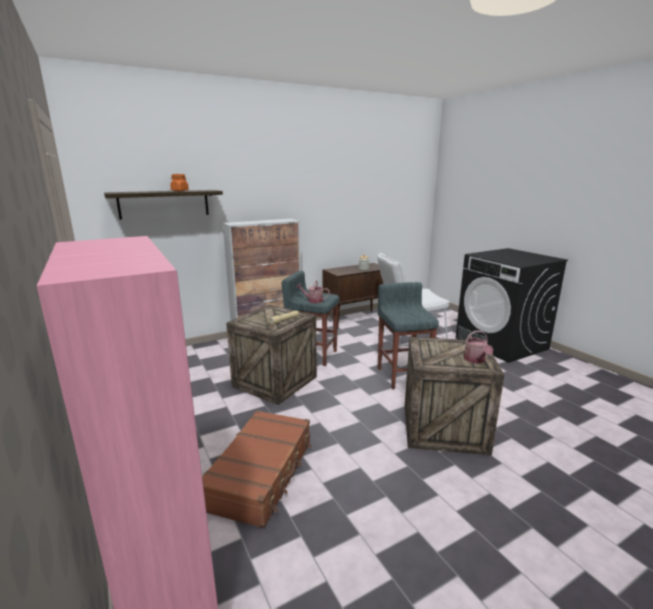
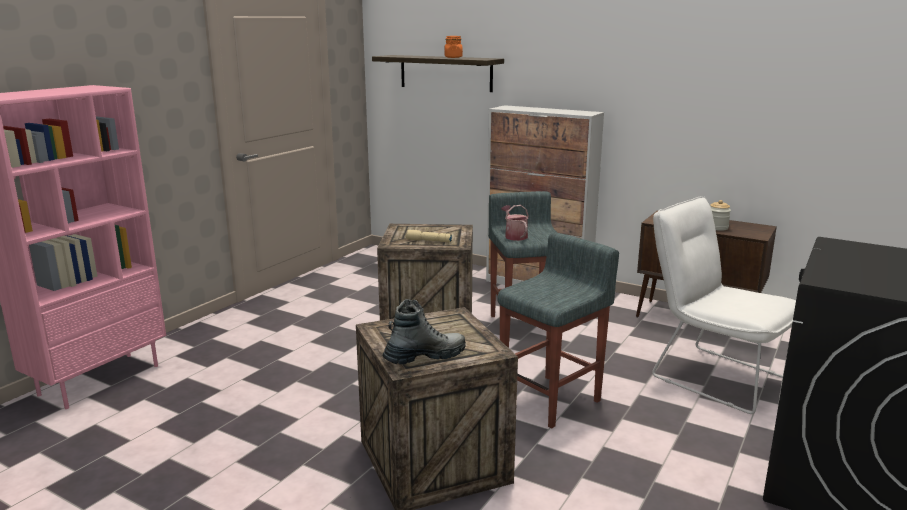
camera: 60 degrees right, 0 degrees up
(262, 474) = (253, 370): brown suitcase -> none
(475, 360) = (425, 356): watering can -> boot

